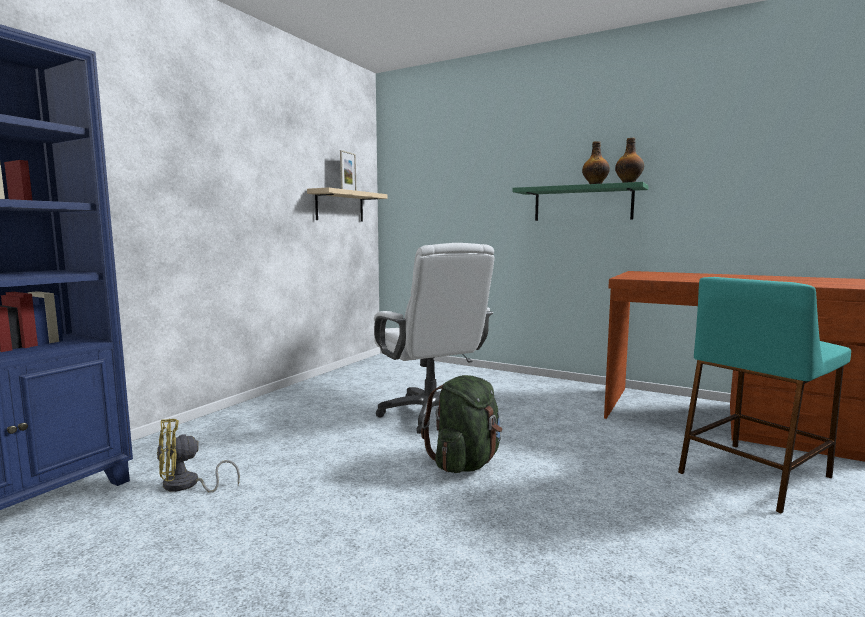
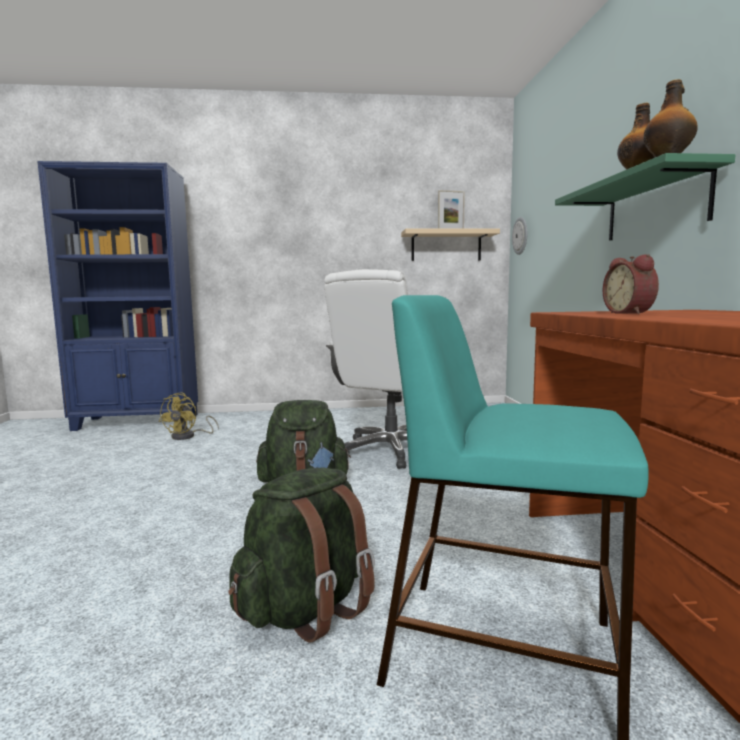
camera: 55 degrees right, 0 degrees up
(187, 485) = (188, 436): yellow fan -> yellow fan turned 105 degrees counterclockwise
(401, 202) = (520, 235): none -> wall clock
(671, 277) = (630, 313): none -> alarm clock
(691, 513) = (307, 608): none -> green backpack

